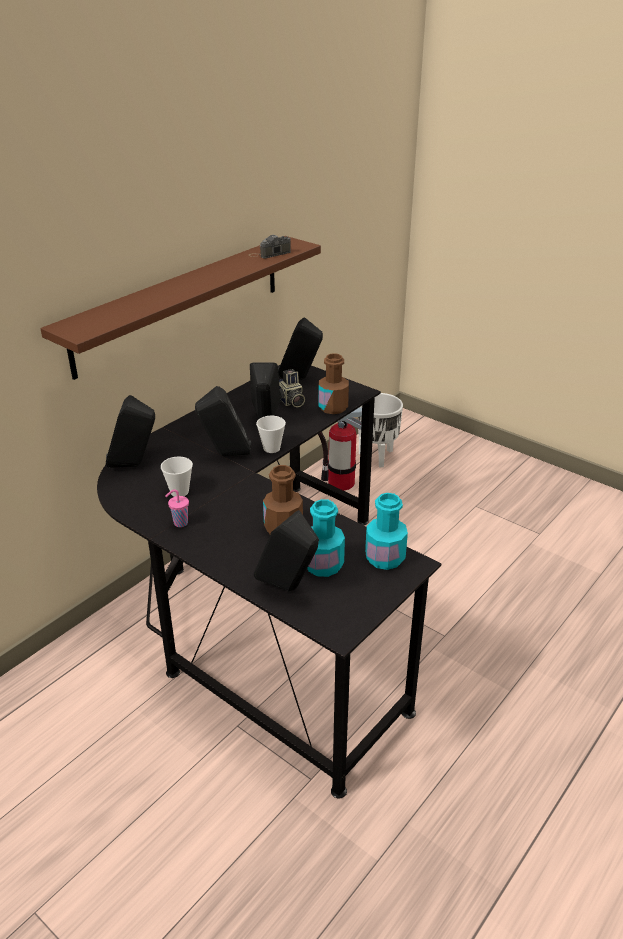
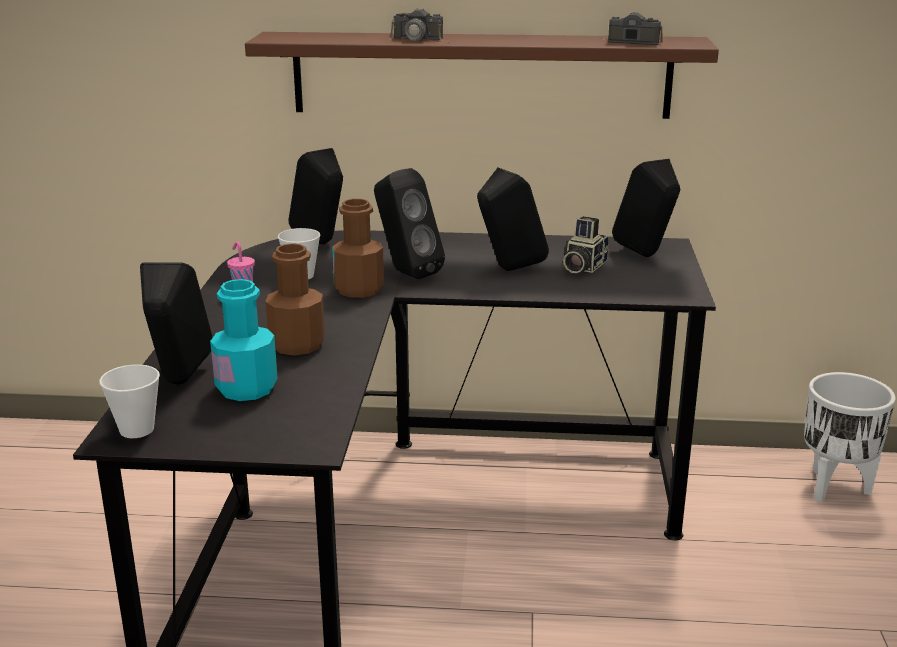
camera: 55 degrees right, 10 degrees down
(169, 295) = (420, 40): none -> camera
(271, 448) = (458, 289): cup -> cup (137, 430)
(333, 407) = (614, 292): brown bottle -> brown bottle (359, 289)
(340, 483) = (726, 482): fire extinguisher -> none
(385, 558) = (305, 422): turquoise bottle -> none

